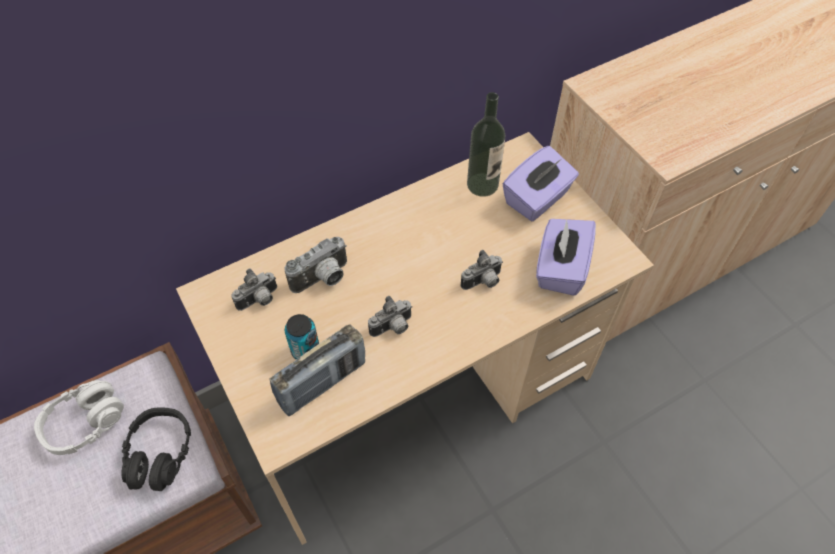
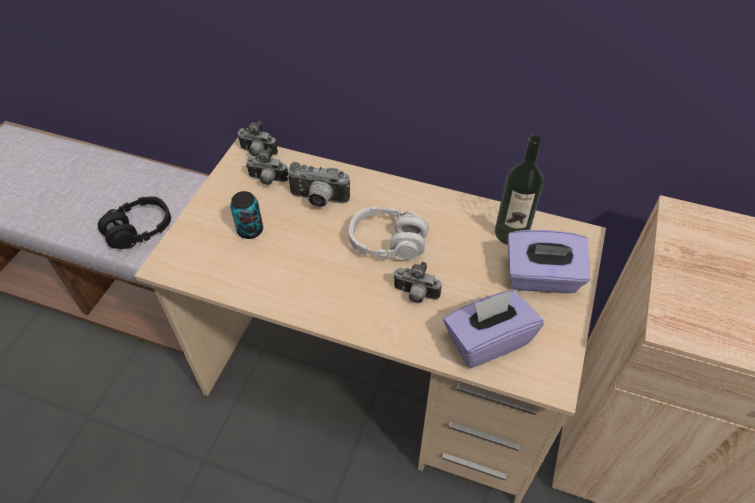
camera: 50 degrees right, 5 degrees down
(85, 423) = (132, 181): grey headphones -> grey headphones (387, 242)
(322, 383) = (231, 258): radio -> none
(393, 328) = (315, 266): camera -> camera (257, 153)

